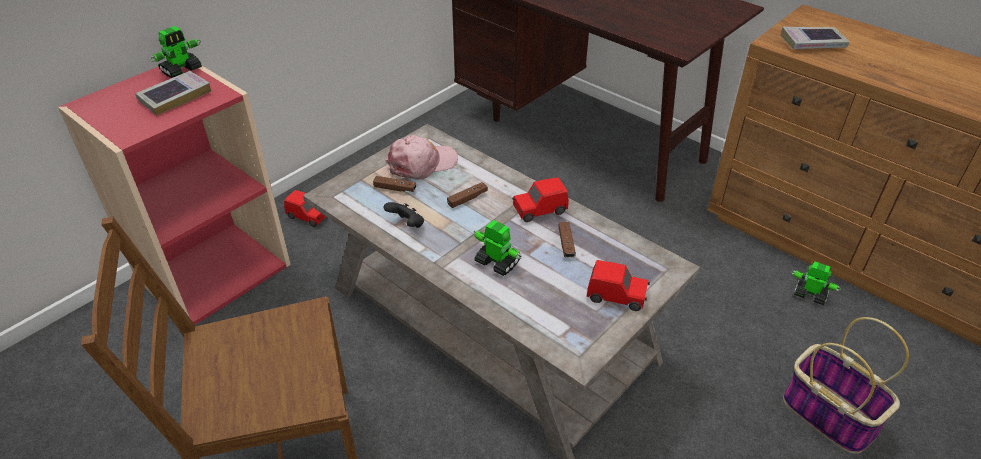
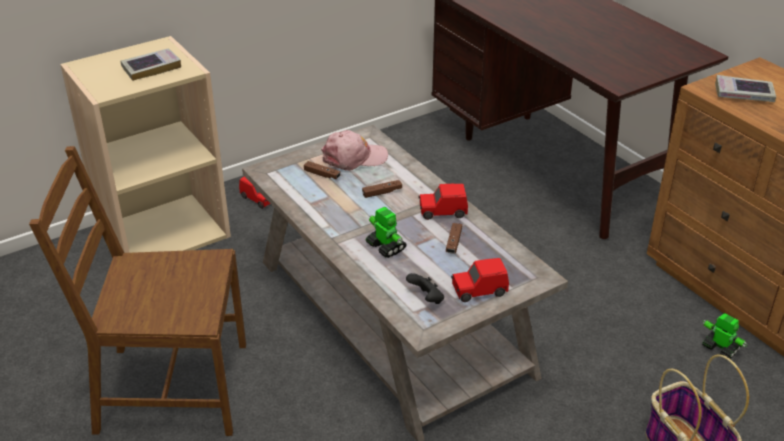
camera: 15 degrees right, 5 degrees down
(182, 70) = (164, 47): toy robot -> none
(215, 270) = (164, 230): red bookcase -> beige bookcase
(407, 225) = (320, 205): black game controller -> black game controller (426, 299)
(617, 296) = (479, 291): red toy car -> red toy car turned 135 degrees clockwise

